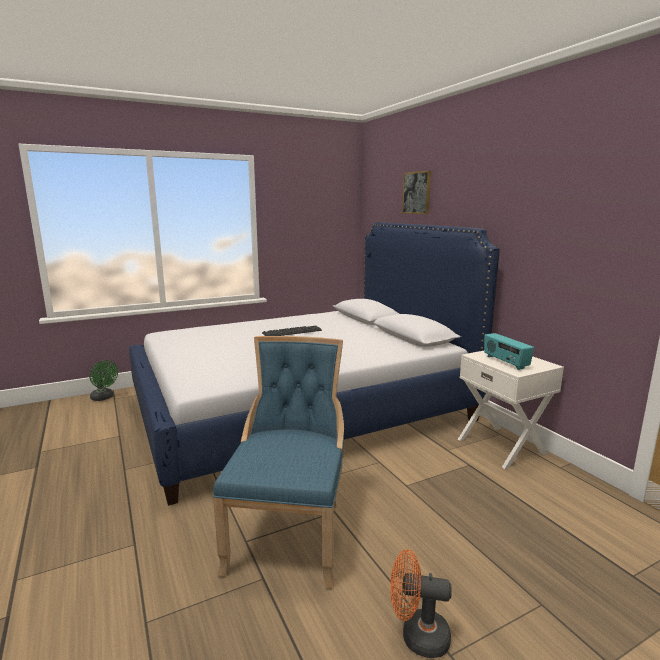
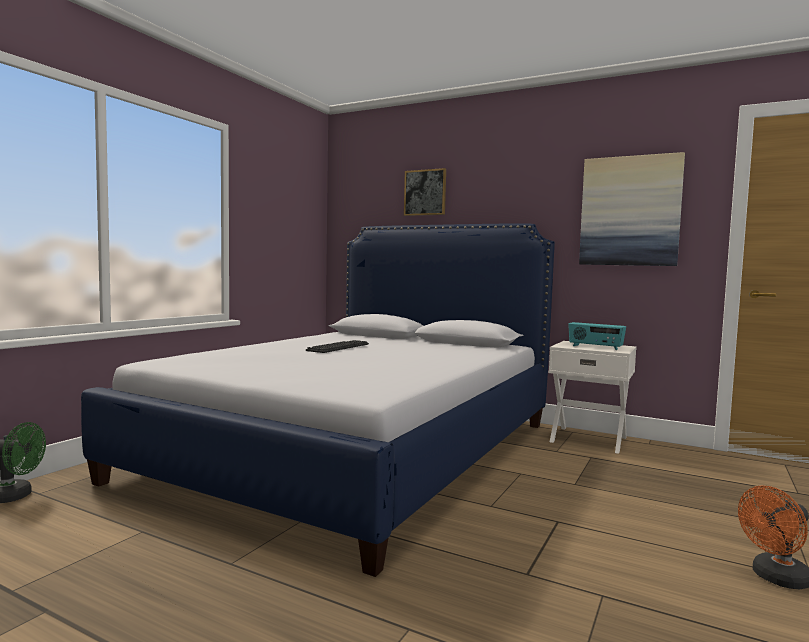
camera: 35 degrees left, 10 degrees down
(290, 534) = (555, 552): blue chair -> none
(572, 219) = (630, 211): none -> picture

